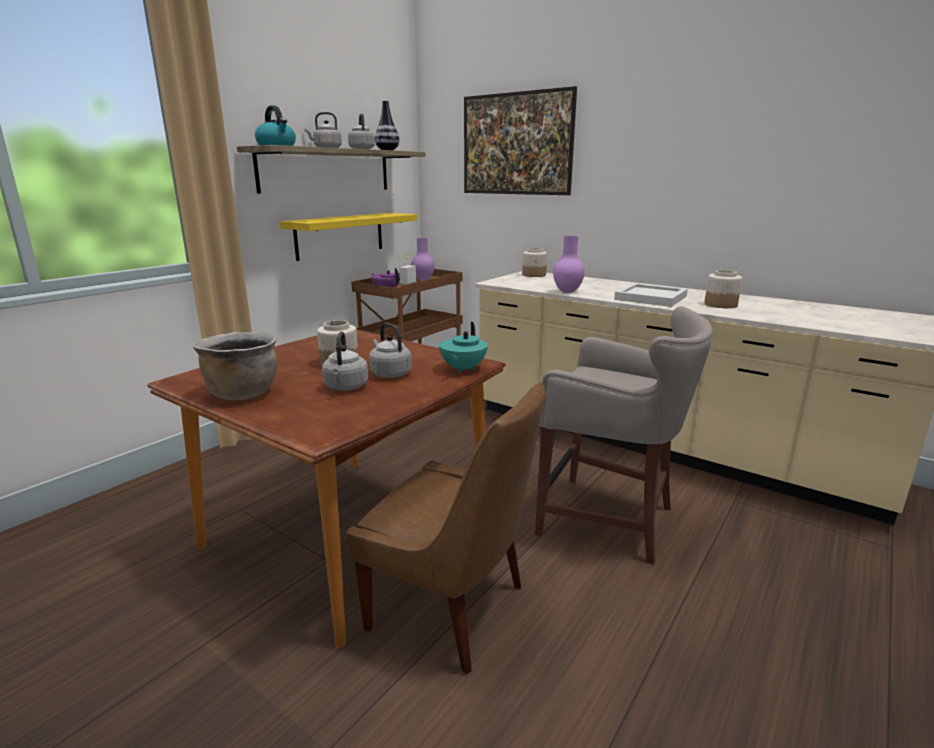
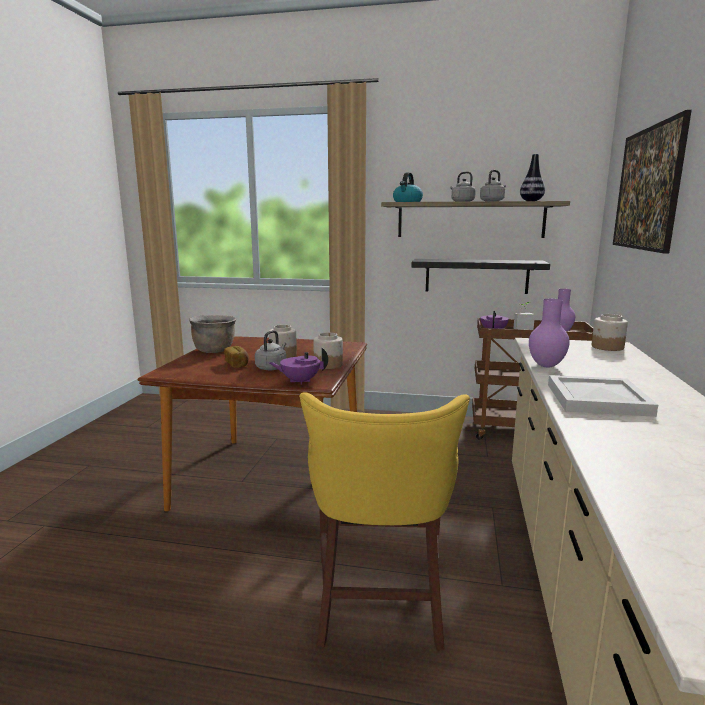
camera: 65 degrees right, 5 degrees down
(340, 235) = (476, 276): yellow shelf -> black shelf
(345, 387) = (237, 364): grey kettle -> bread
(452, 609) = (210, 541): brown chair -> none
(462, 369) = (300, 381): turquoise teapot -> purple teapot
(610, 520) = (379, 602): grey stool -> yellow stool
(720, 305) = (642, 437): jar -> jar (328, 365)

